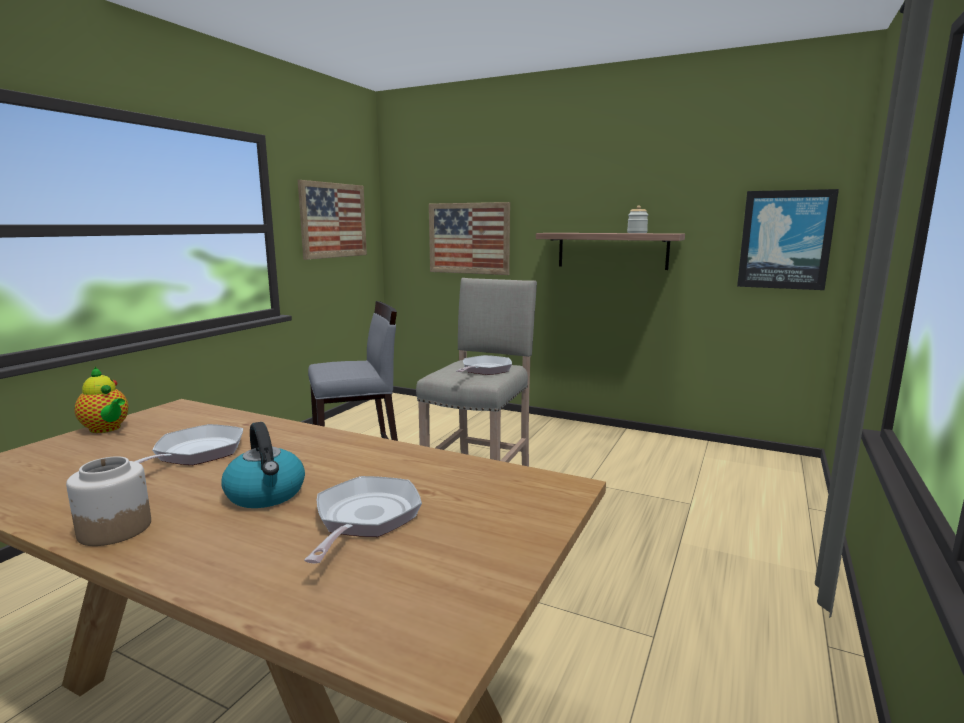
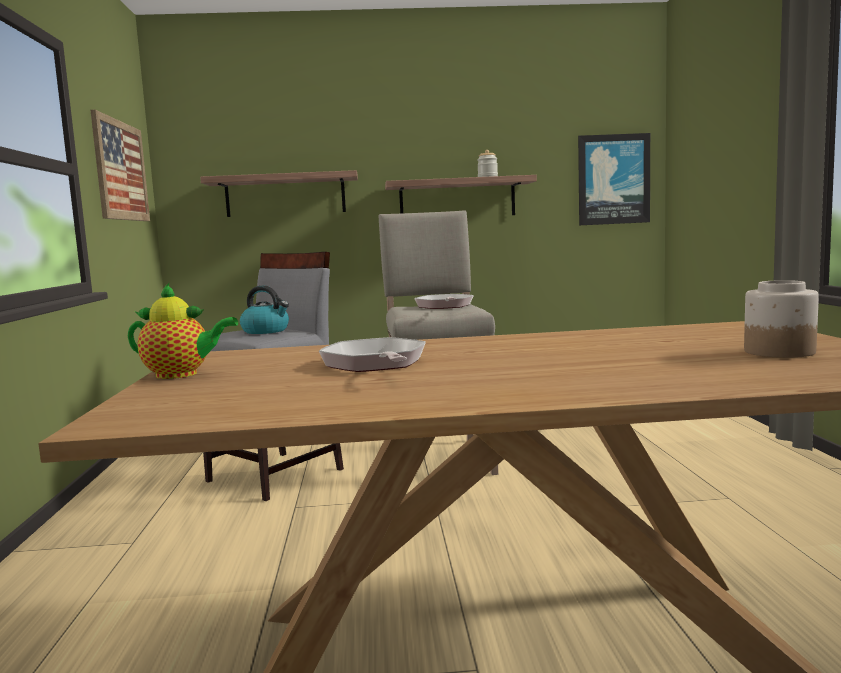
camera: 30 degrees left, 5 degrees down
(114, 529) = (495, 395): jar -> jar (778, 352)
(266, 494) = (551, 362): kettle -> kettle (266, 331)
(365, 519) = (680, 354): frying pan -> none
(469, 238) = (285, 195): picture -> shelf

